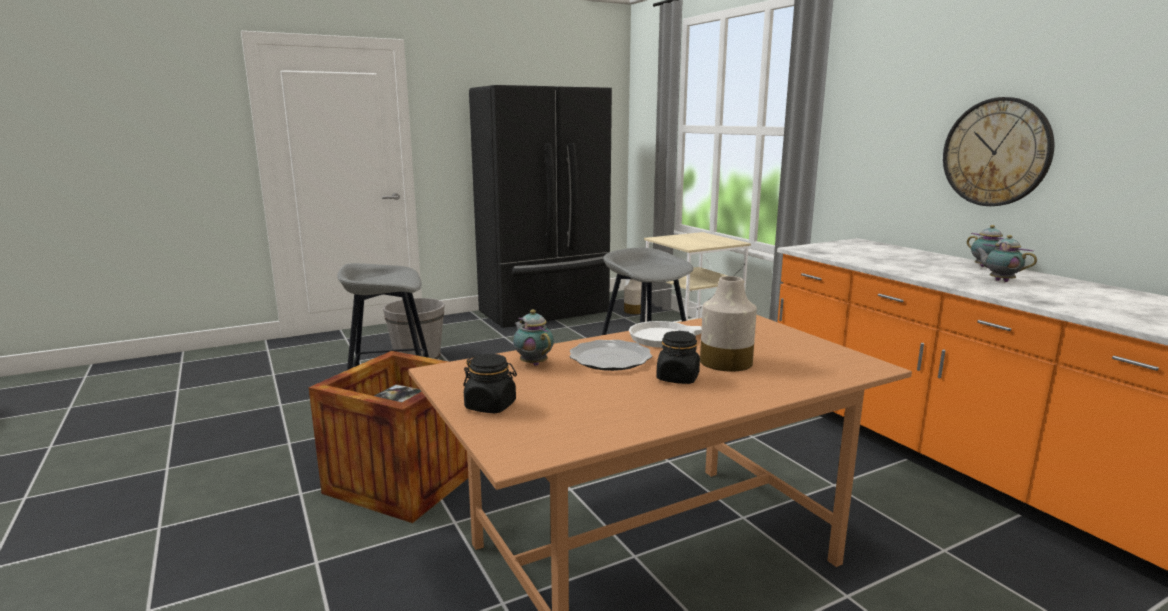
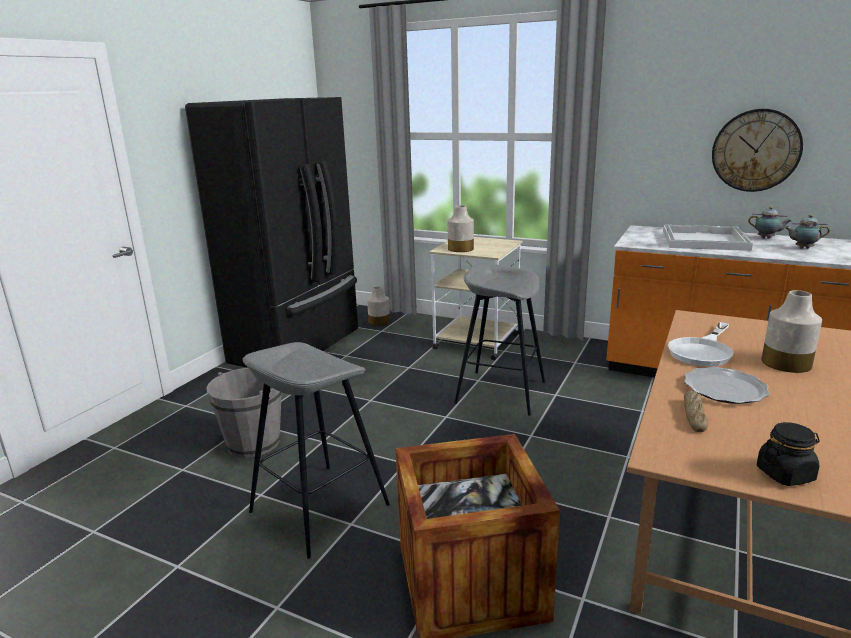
camera: 35 degrees left, 5 degrees up
(533, 363) = (694, 416): teapot -> bread
(675, 240) = (460, 248): none -> beige vase
(677, 378) = (803, 390): black jar -> none
(895, 257) = (703, 240): none -> white tray

